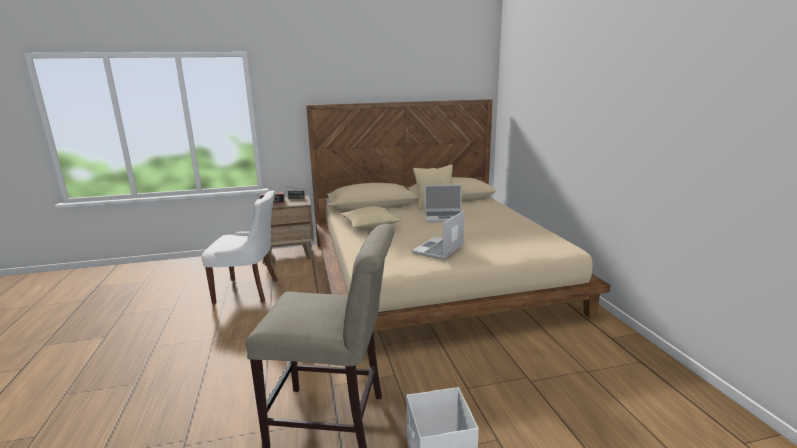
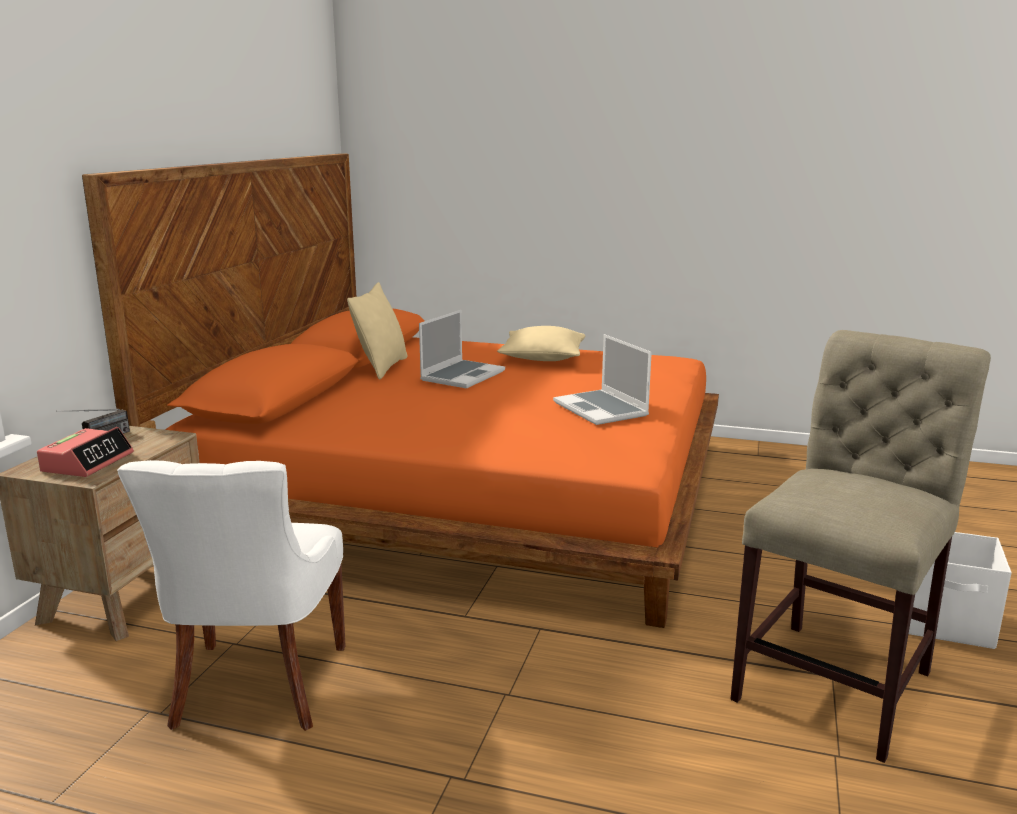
camera: 60 degrees left, 0 degrees up
(249, 291) = (257, 688): white chair -> white chair turned 150 degrees clockwise
(370, 225) = (407, 423): beige pillow -> beige pillow (542, 357)
(433, 274) = (467, 489): beige bed -> orange bed

